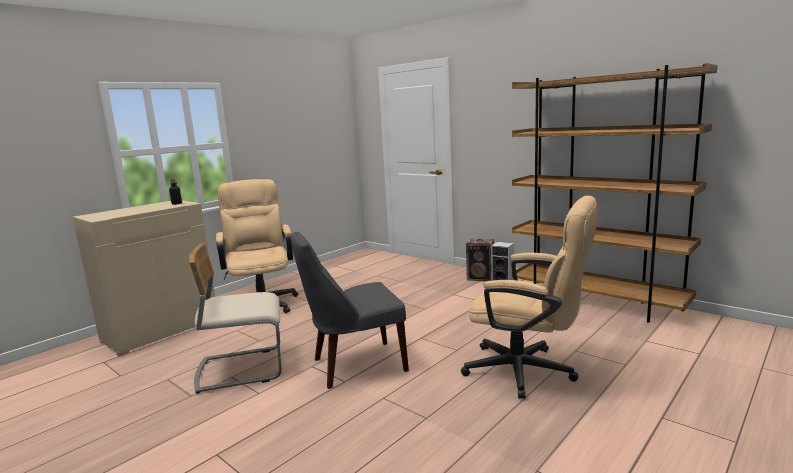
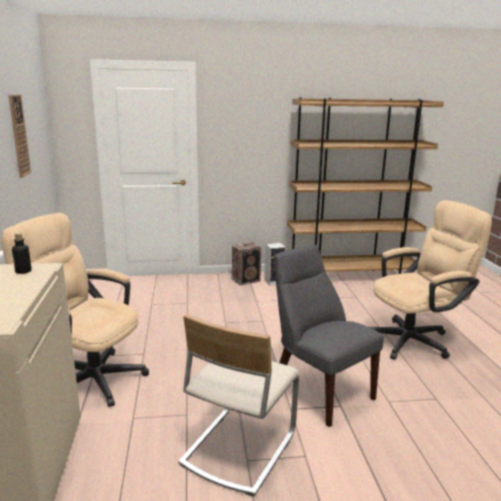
camera: 50 degrees left, 5 degrees up
(294, 128) = (19, 135): none -> wall clock
(354, 365) = (318, 390): grey chair -> grey chair turned 120 degrees clockwise

